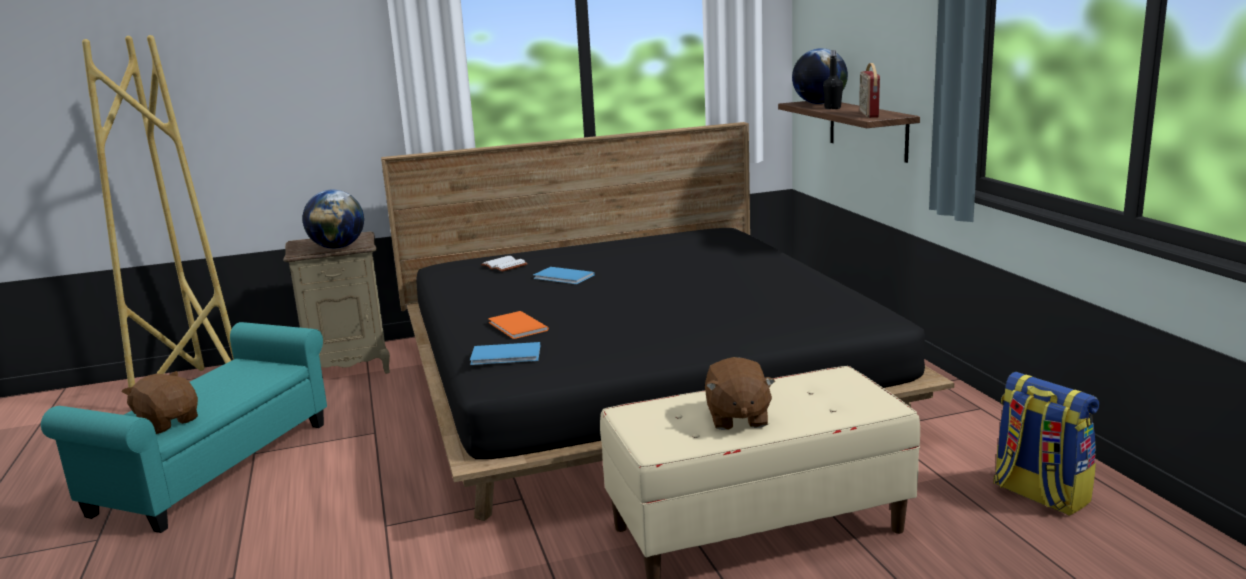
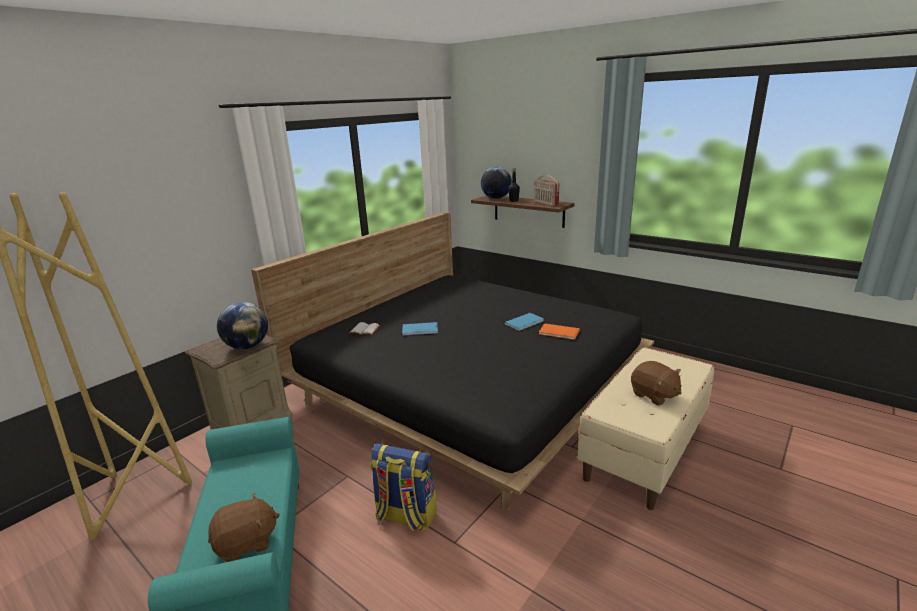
camera: 35 degrees left, 5 degrees up
(168, 422) = (247, 543): brown plush toy -> brown plush toy turned 150 degrees clockwise
(507, 355) = (488, 396): blue book -> blue book (525, 322)
(517, 327) = (456, 374): orange book -> orange book (560, 332)
(1039, 495) = (714, 385): backpack -> backpack (405, 516)

